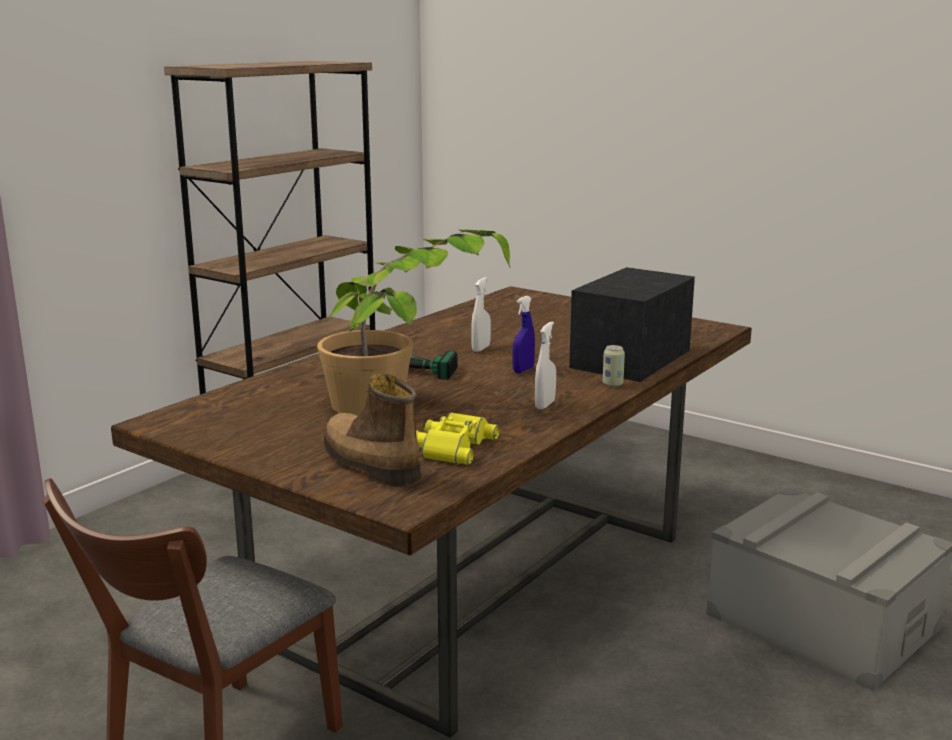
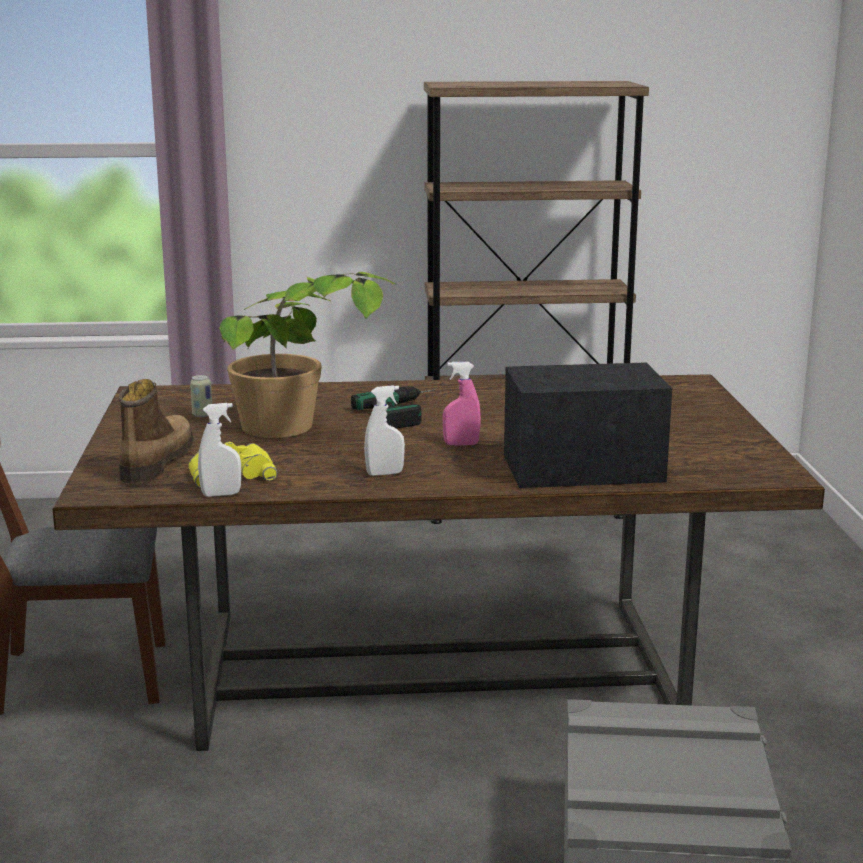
camera: 50 degrees right, 0 degrees up
(481, 348) = (489, 417): white spray bottle -> white spray bottle (221, 494)
(523, 370) = (461, 444): blue spray bottle -> pink spray bottle
(612, 384) = (490, 481): can -> can (202, 415)

